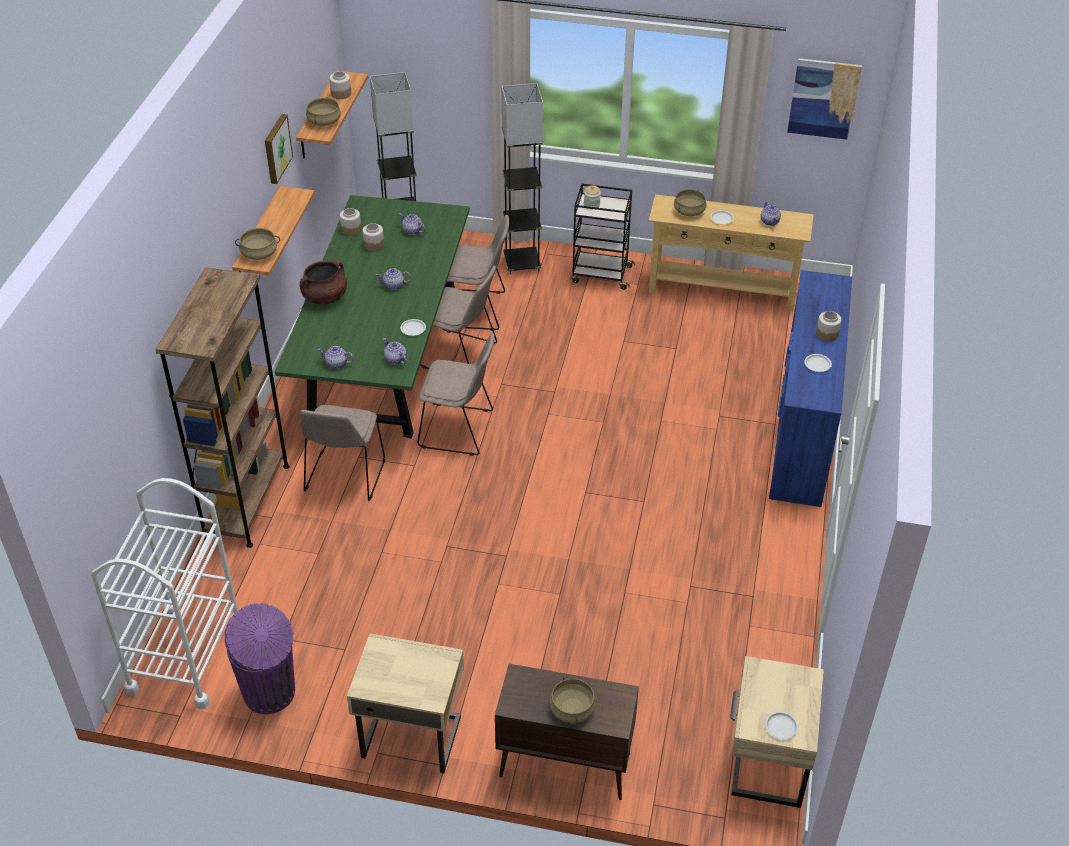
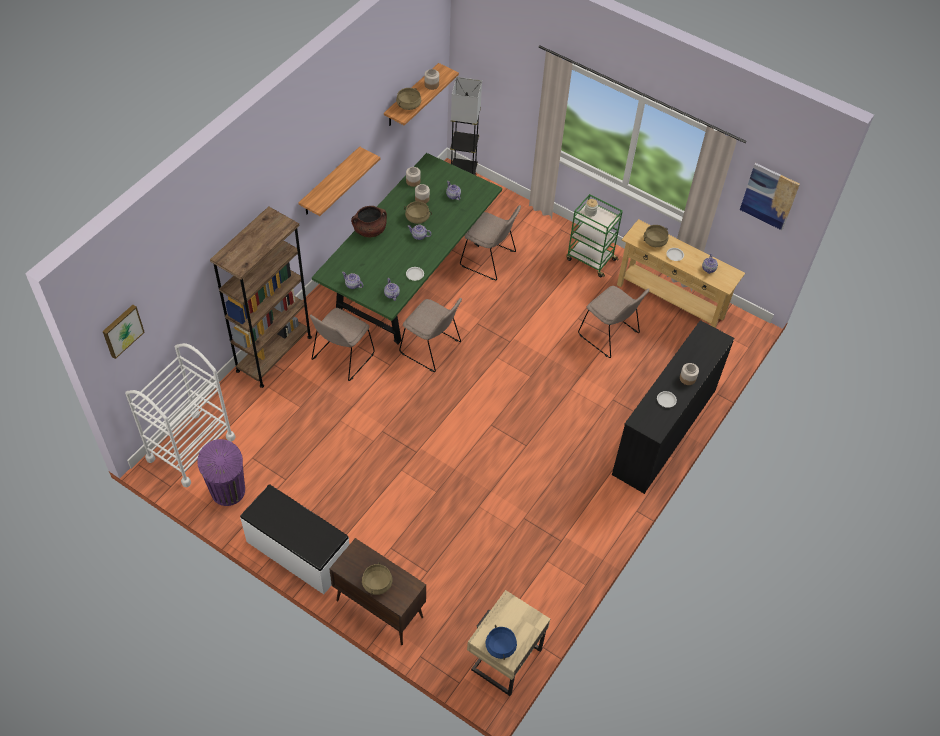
camera: 20 degrees right, 10 degrees up
(259, 253) = (320, 197): beige cooking pot -> beige cooking pot (417, 218)
(276, 148) = (360, 122): picture -> picture (122, 330)
(411, 735) = (298, 552): beige nightstand -> white bench
(461, 356) = (461, 293): beige chair -> beige chair (610, 335)
(522, 263) = (539, 232): grey floor lamp -> none
(600, 274) = (590, 259): black cart -> green cart
(781, 727) = (500, 646): white plate -> blue cooking pot
(801, 432) = (663, 432): blue dresser -> black dresser

